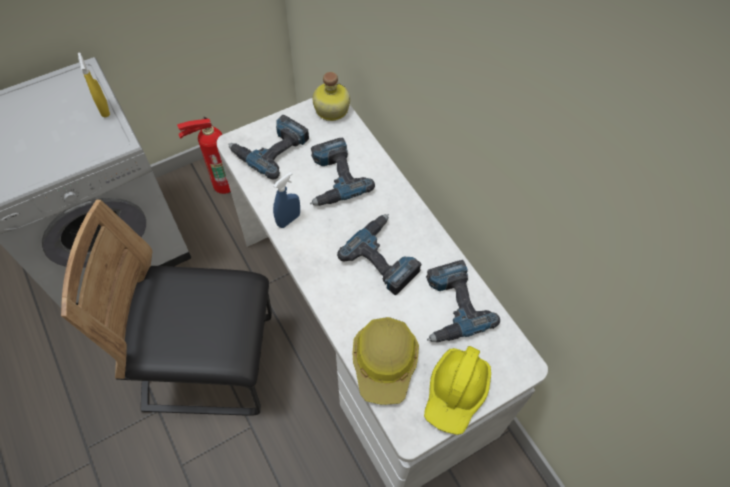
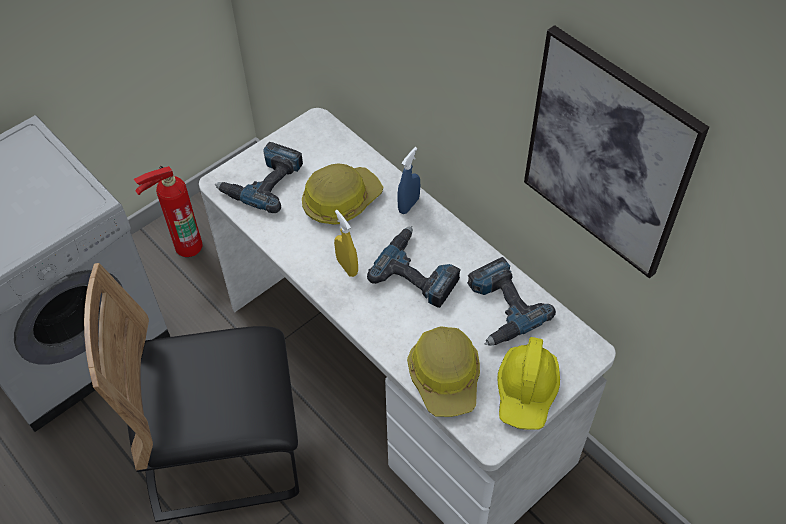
camera: 10 degrees left, 5 degrees down
(104, 109) = (66, 170): yellow spray bottle -> yellow spray bottle (347, 267)
(288, 220) = (303, 253): blue spray bottle -> blue spray bottle (408, 205)
(330, 109) = (318, 128): bottle -> none
(333, 178) = (340, 200): power drill -> hard hat
(577, 197) = (608, 155): none -> picture

